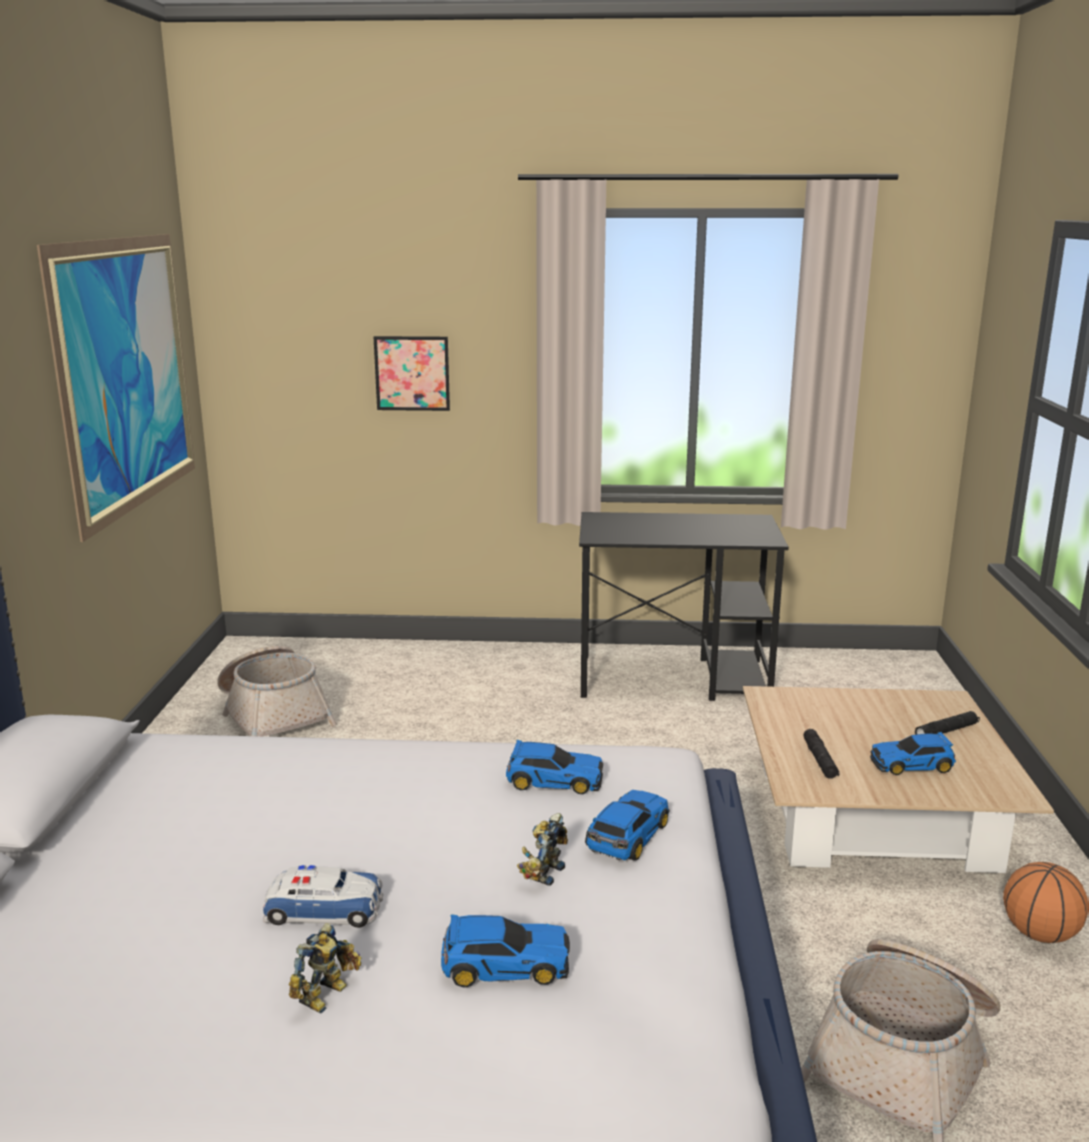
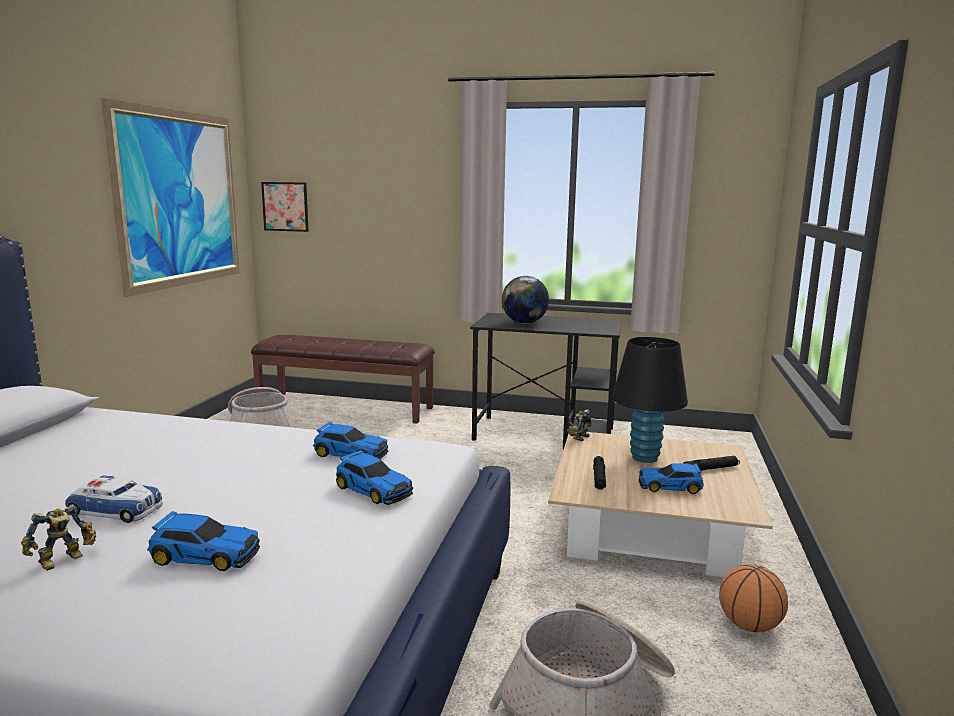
camera: 10 degrees right, 5 degrees down
(373, 657) = (346, 407): none -> brown bench
(412, 373) = (381, 215): picture -> picture (285, 206)
(543, 872) = (292, 505): toy robot -> toy robot (579, 437)
(626, 836) = (373, 489): toy car -> toy car turned 90 degrees clockwise
(648, 531) = (524, 323): none -> globe
(860, 722) = (644, 458): none -> black table lamp

